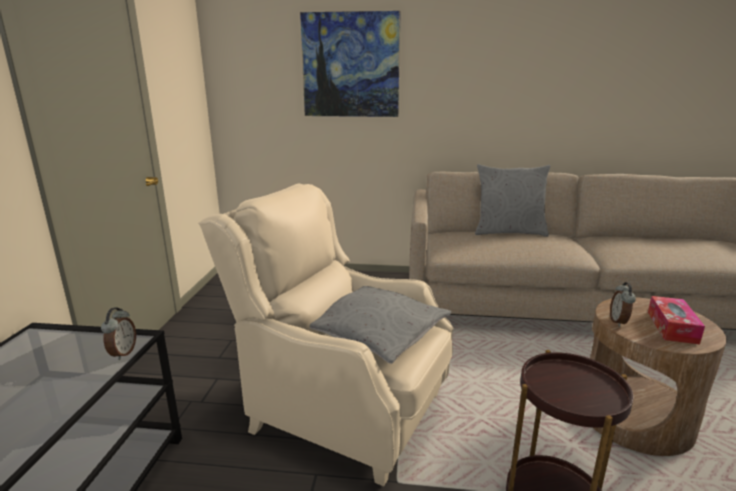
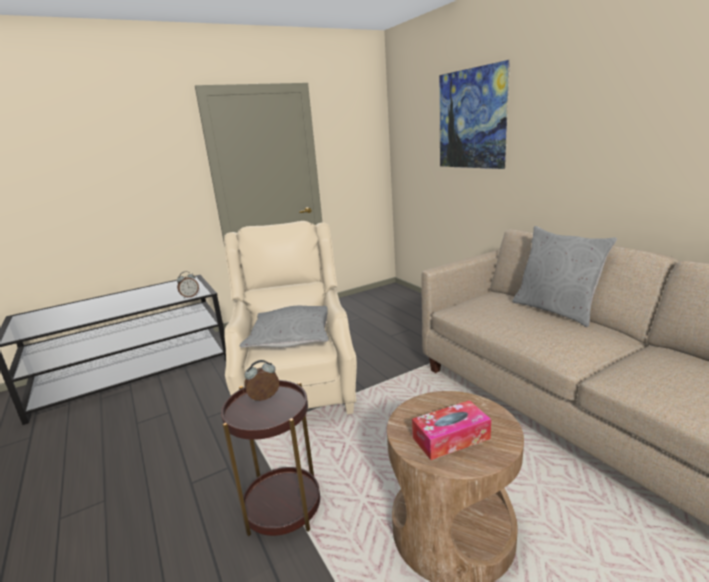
camera: 55 degrees right, 0 degrees up
(619, 322) = (419, 407): alarm clock -> alarm clock (264, 399)

